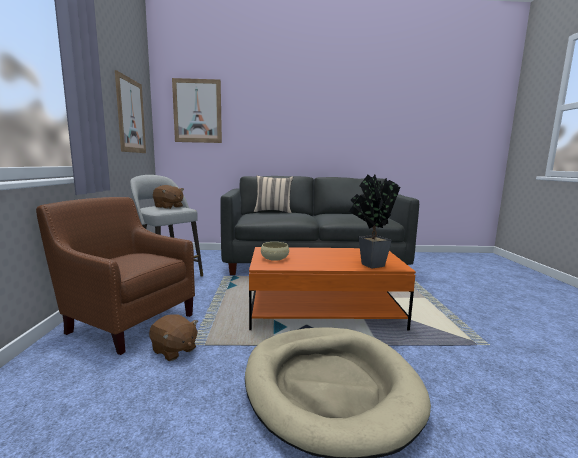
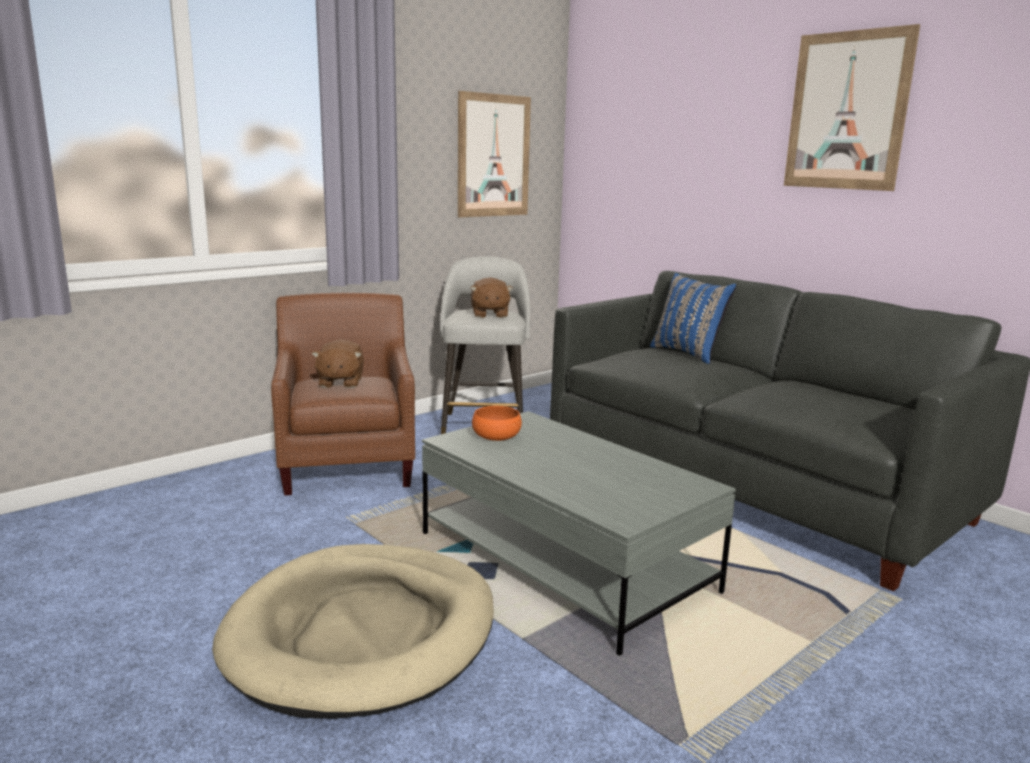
camera: 50 degrees right, 5 degrees up
(174, 350) = (324, 514): brown plush toy -> brown plush toy (340, 383)
(197, 111) = (625, 134): picture -> picture (847, 111)
(273, 211) = (689, 353): beige pillow -> blue pillow
(274, 258) = (496, 436): beige bowl -> orange bowl
(324, 311) = (564, 562): orange coffee table -> grey coffee table
(368, 265) = (589, 496): potted plant -> none

